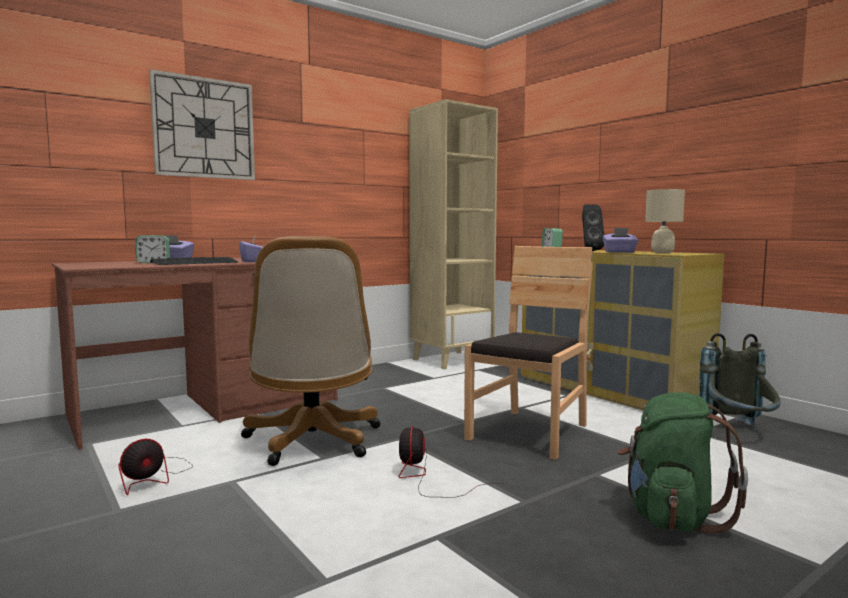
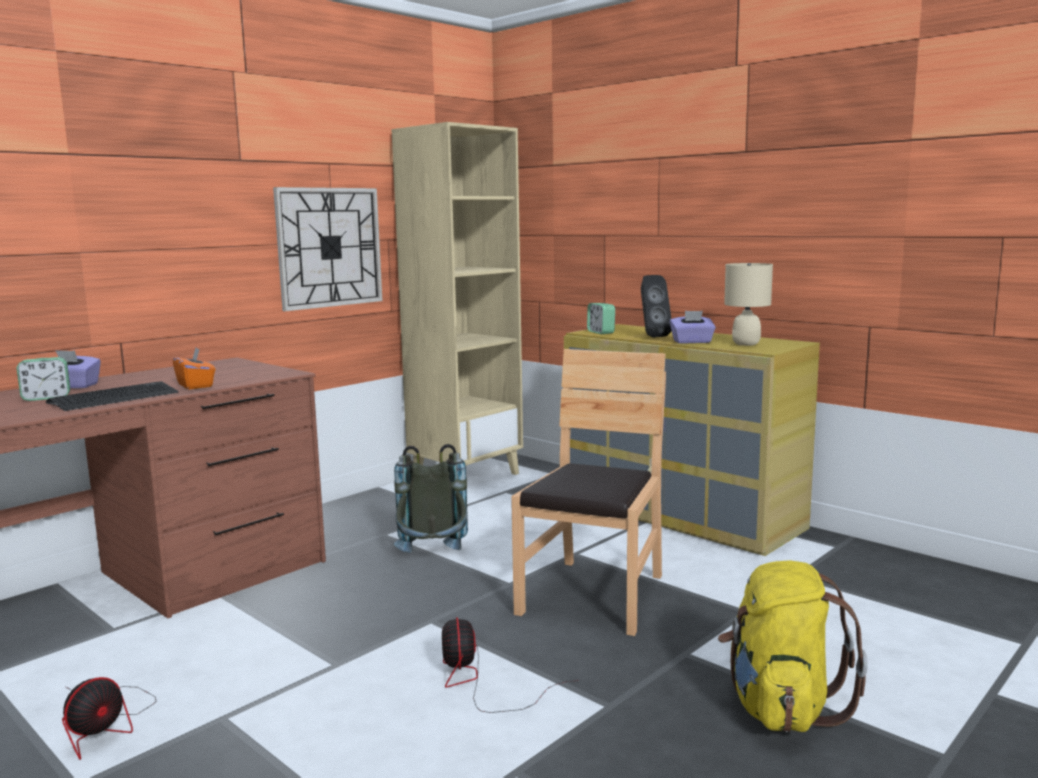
camera: 10 degrees left, 5 degrees up
(204, 128) = (97, 181): wall clock -> wall clock (329, 247)
(252, 261) = (196, 385): purple tissue box -> orange tissue box
(313, 443) = (315, 641): office chair -> none
(671, 517) = (781, 707): green backpack -> yellow backpack
(738, 433) = (840, 571): grey backpack -> grey backpack (433, 560)

